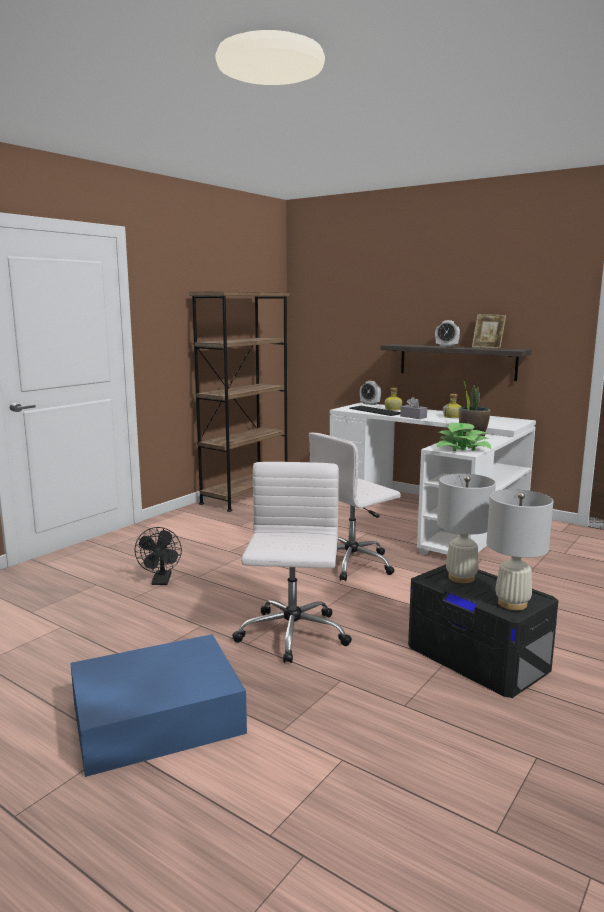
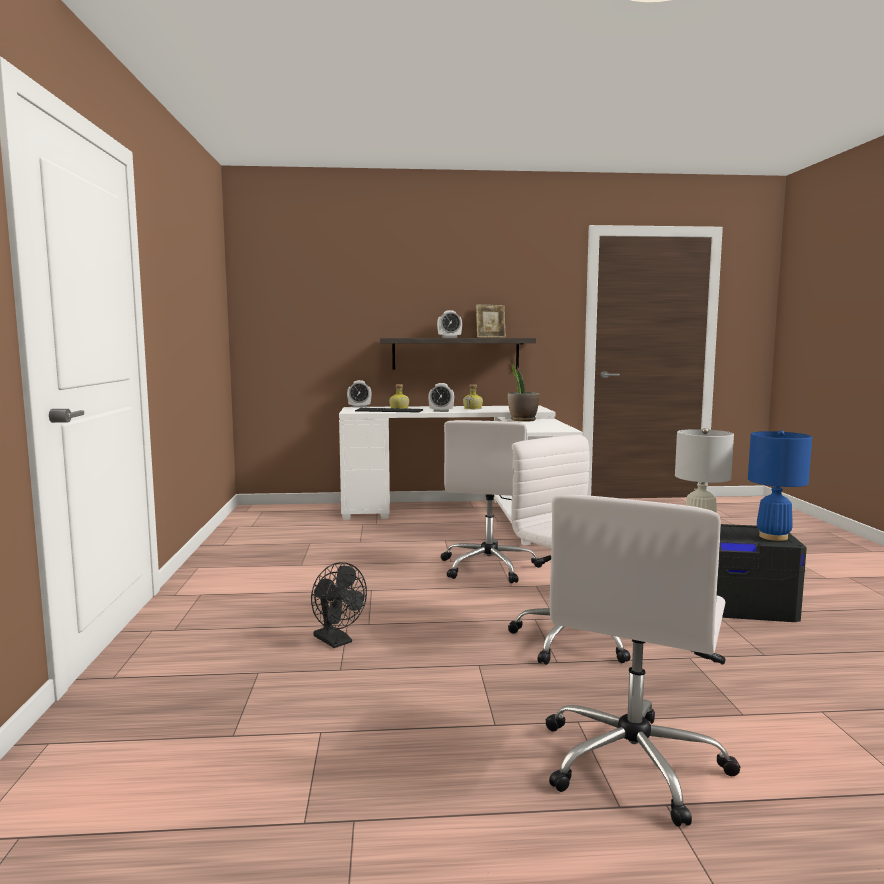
camera: 40 degrees left, 5 degrees down
(154, 717) = (633, 762): blue storage box -> white office chair
(245, 496) = (242, 537): brown bookcase -> none
(413, 417) = (441, 411): grey tissue box -> alarm clock
(462, 448) = (551, 428): potted plant -> none
(512, 604) = (773, 537): white table lamp -> blue table lamp

